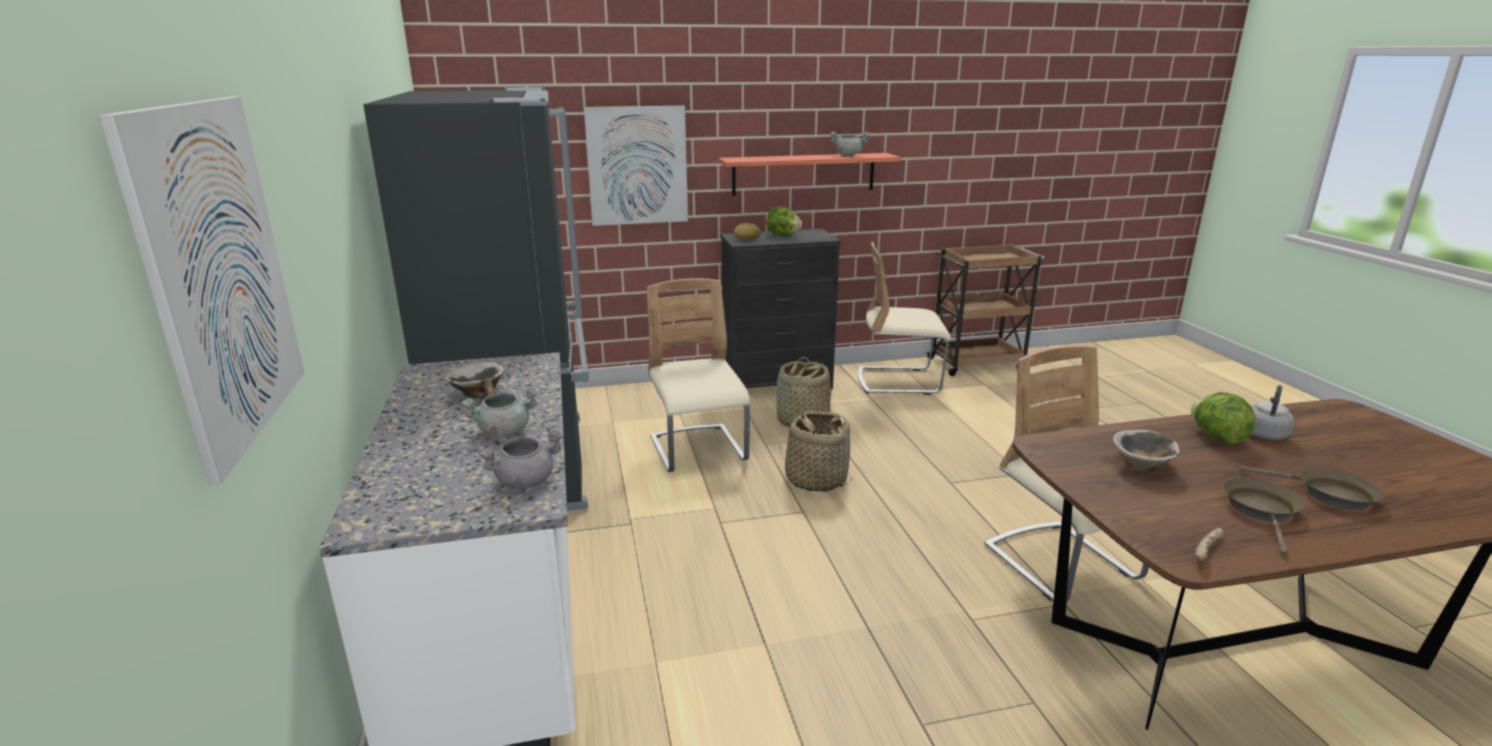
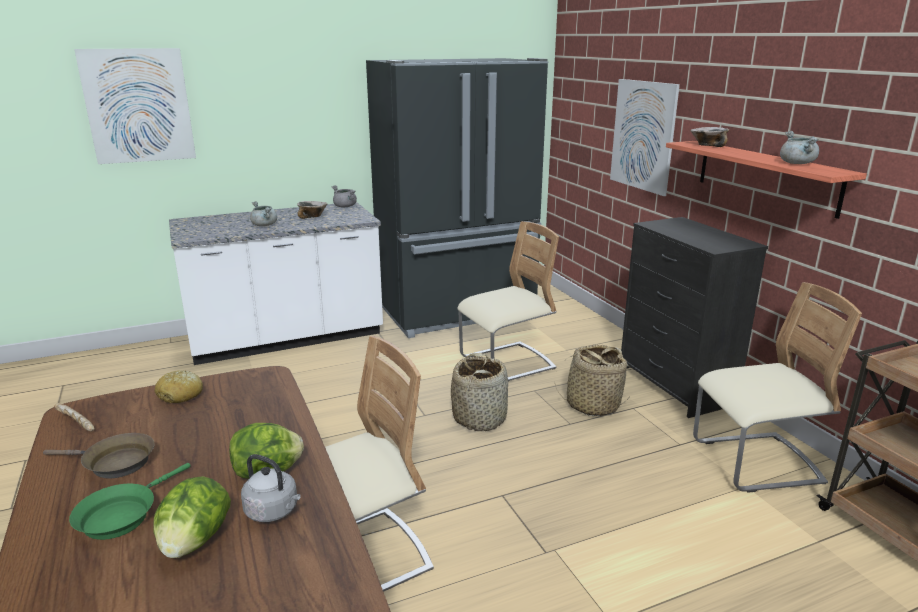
camera: 80 degrees right, 0 degrees up
(525, 481) = (208, 234): grey cooking pot -> grey cooking pot (345, 206)
(747, 238) = (674, 224): bread -> bread (180, 395)
(782, 235) = (707, 234): lettuce -> lettuce (195, 541)
(899, 381) = (756, 463): beige chair -> beige chair turned 90 degrees clockwise
(1141, 466) = (216, 416): bowl -> bowl (707, 145)
(1328, 494) = (122, 515): brown frying pan -> green frying pan

